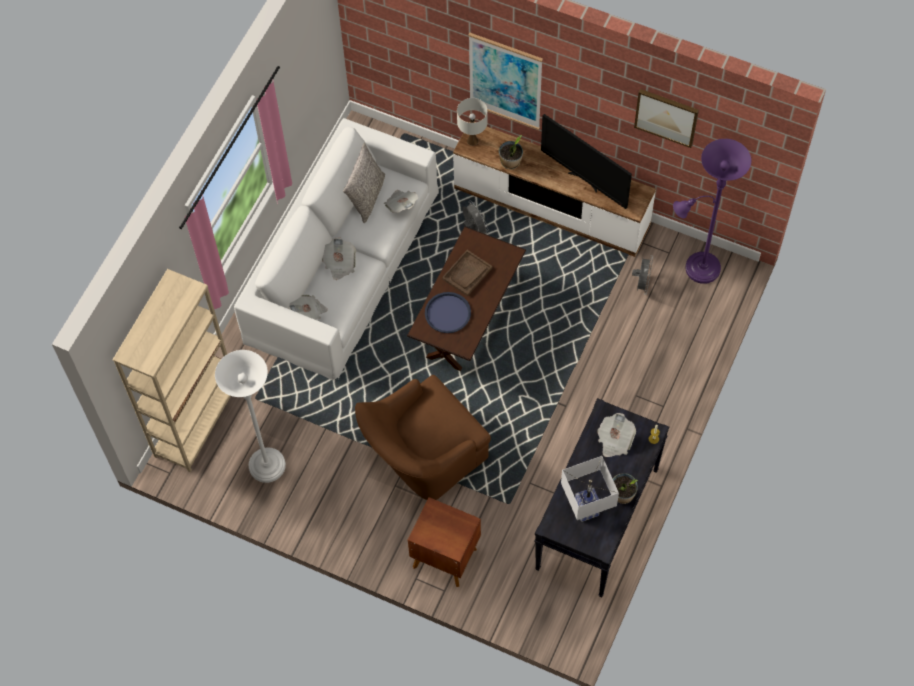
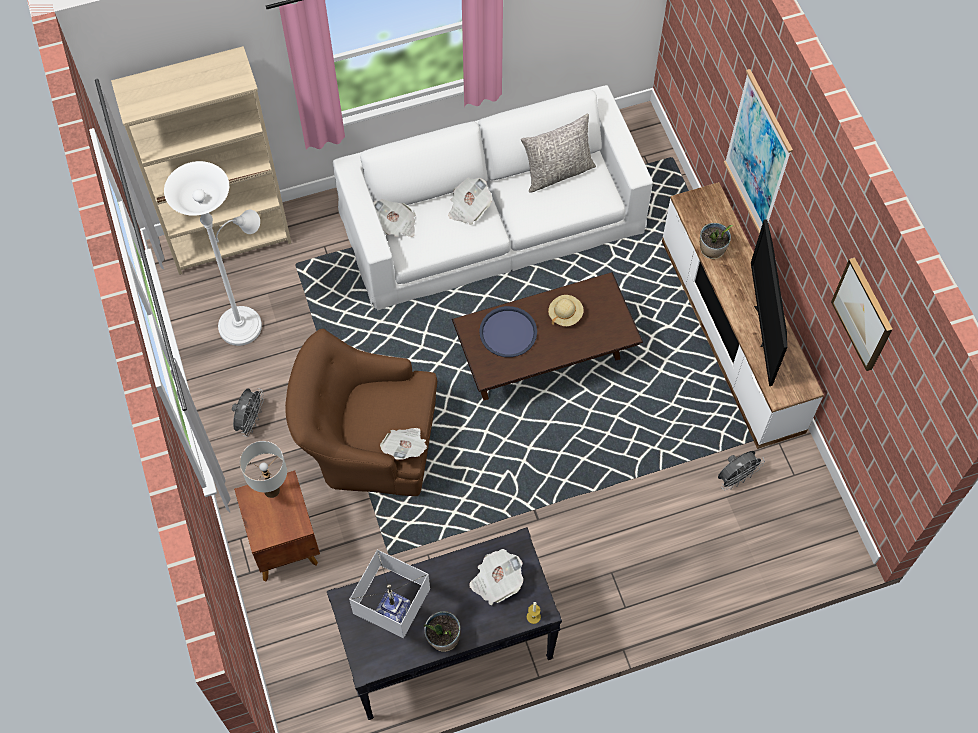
camera: 45 degrees right, 0 degrees up
(401, 205) = (578, 205): newspaper -> newspaper (405, 448)
(467, 273) = (565, 314): brown tray -> beige hat
(472, 141) = (699, 201): white table lamp -> white table lamp (271, 490)
(474, 230) = (637, 292): grey fan -> grey fan (250, 421)
(697, 269) = (805, 515): purple floor lamp -> none

